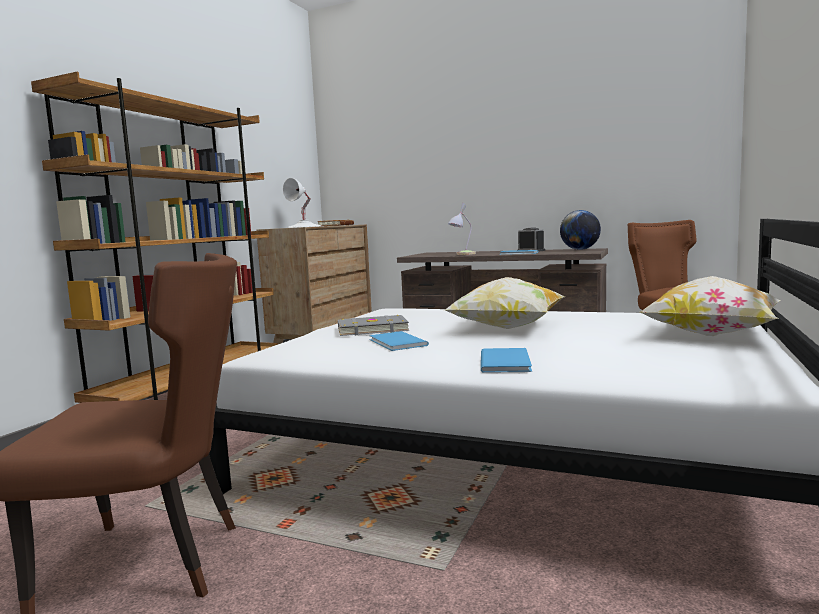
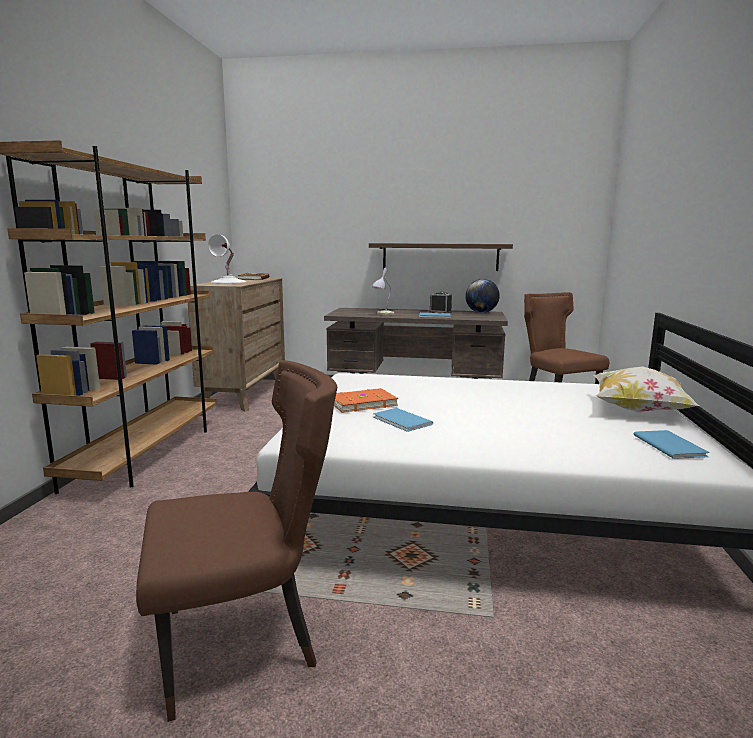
camera: 15 degrees left, 5 degrees up
(371, 329) = (361, 403): grey book -> orange book
(507, 328) = (478, 402): pillow -> none
(507, 361) = (517, 444): blue book -> blue book (670, 445)
(532, 189) = (440, 257): none -> shelf

